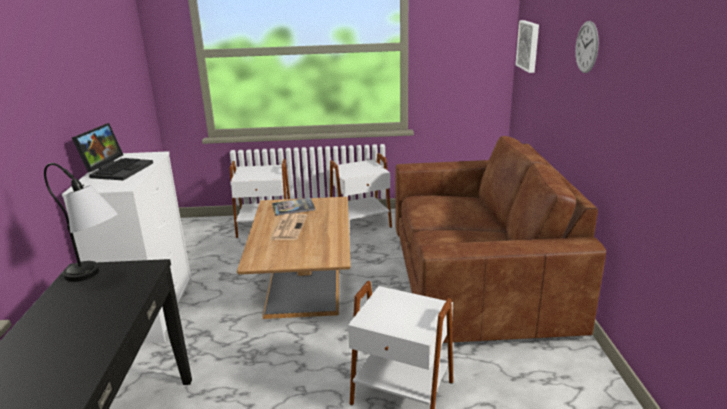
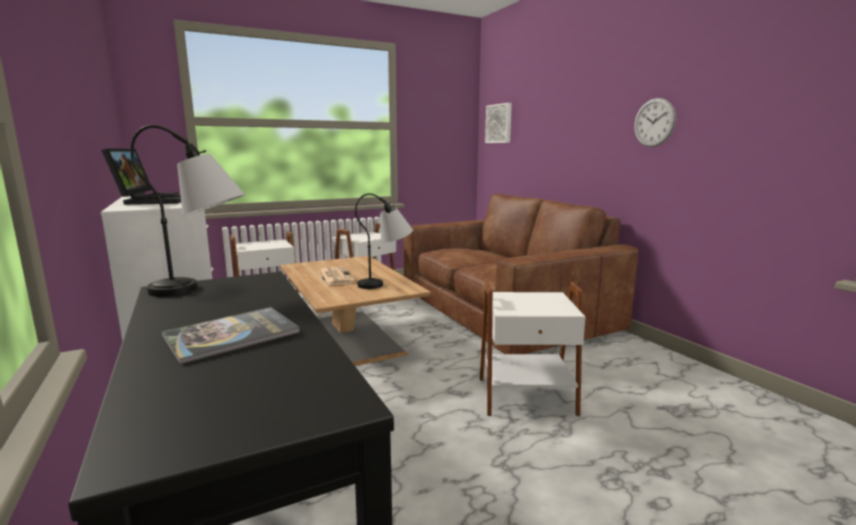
camera: 25 degrees left, 10 degrees down
(293, 207) = (323, 265): book -> book (232, 335)
(323, 245) = (387, 283): none -> table lamp
(587, 47) = (581, 99): wall clock -> wall clock (654, 122)

